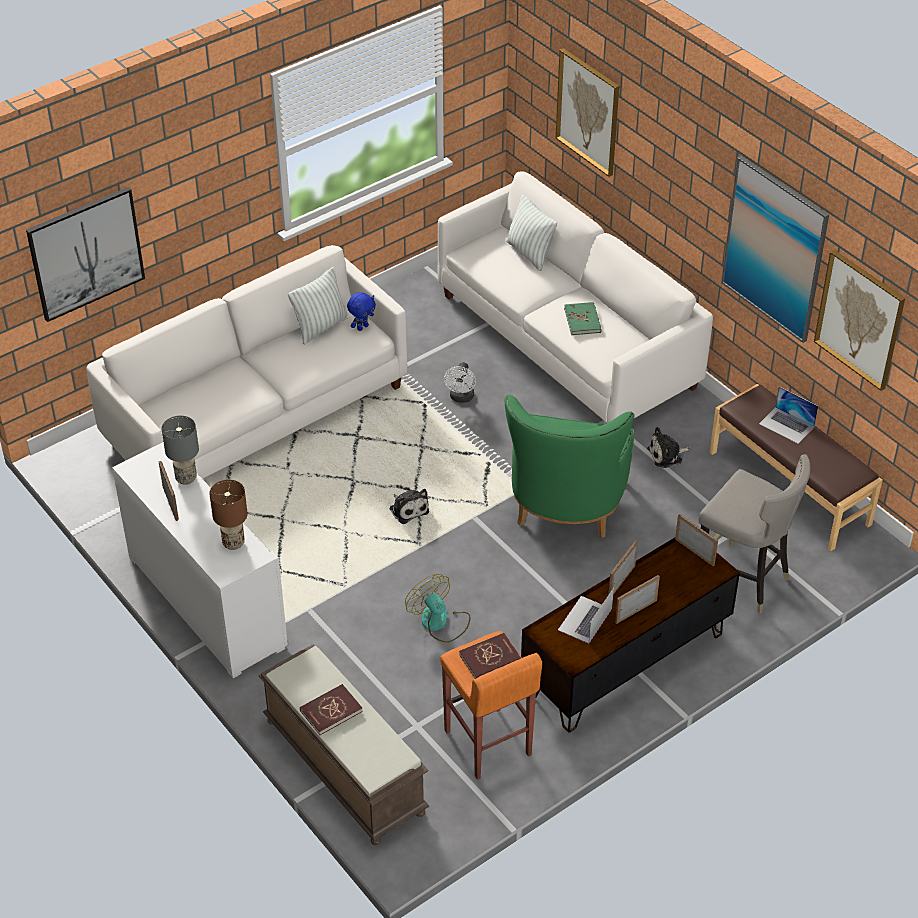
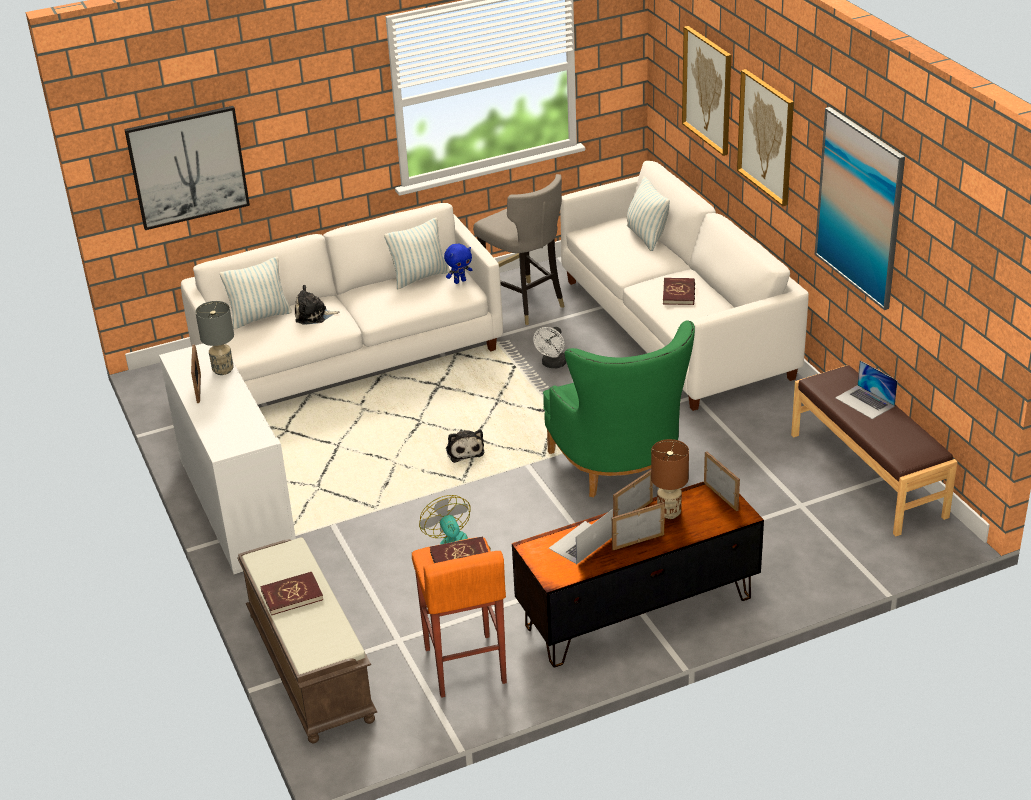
camera: 15 degrees right, 10 degrees down
(175, 394) = (260, 317): none -> pillow
(233, 543) = (242, 426): brown table lamp -> brown table lamp (669, 513)
(564, 511) = (621, 470): green armchair -> green armchair turned 45 degrees counterclockwise
(582, 320) = (679, 293): green book -> red book
(667, 455) = (745, 433): plush toy -> plush toy (313, 315)
(743, 580) = (790, 551): grey stool -> grey stool (524, 304)
(859, 319) = (934, 274): picture -> picture (766, 137)

